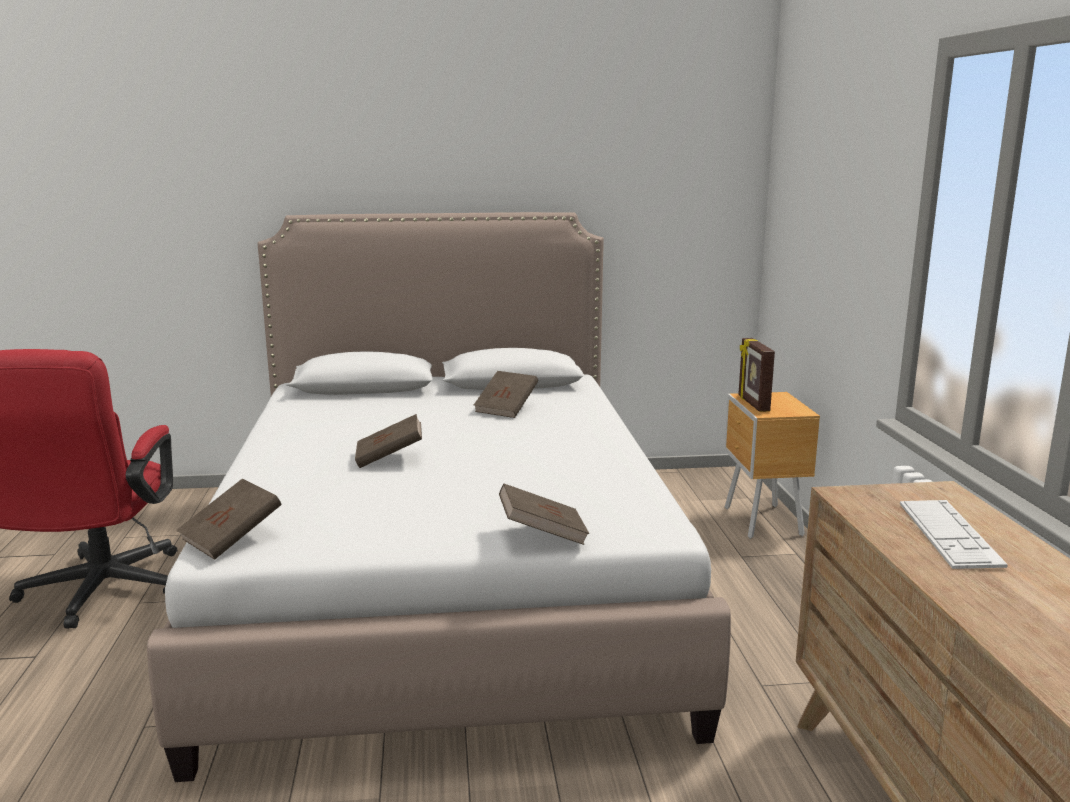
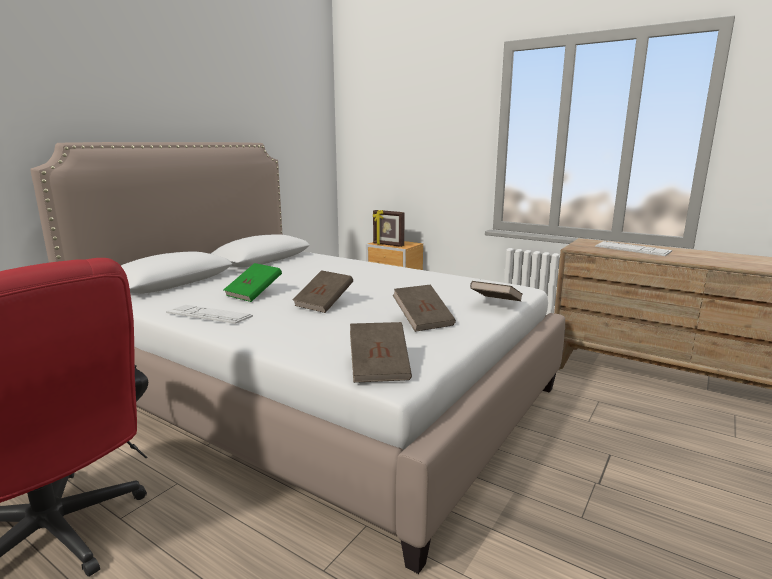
camera: 50 degrees left, 0 degrees up
(289, 434) = (209, 315): none -> keyboard
(378, 424) = (254, 294): none -> green book
(506, 408) = (300, 269): brown book -> brown book (423, 321)

